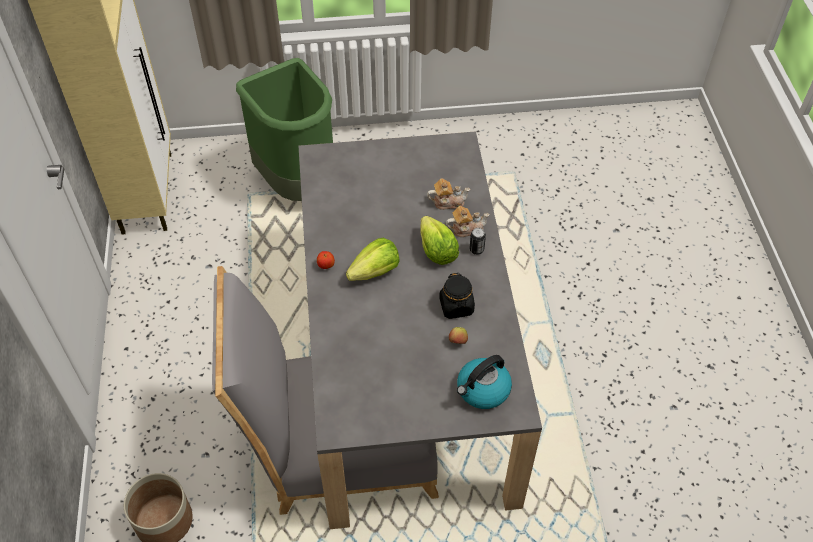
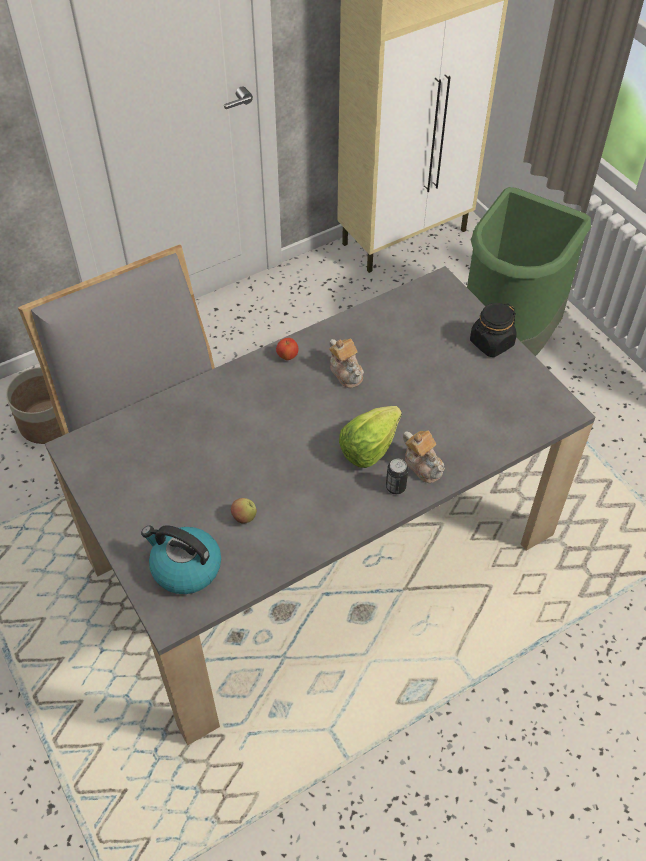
camera: 65 degrees right, 0 degrees up
(375, 272) = (303, 402): lettuce -> none
(448, 202) = (454, 431): teapot -> teapot (346, 372)
(456, 306) = (295, 498): black jar -> black jar (491, 343)

